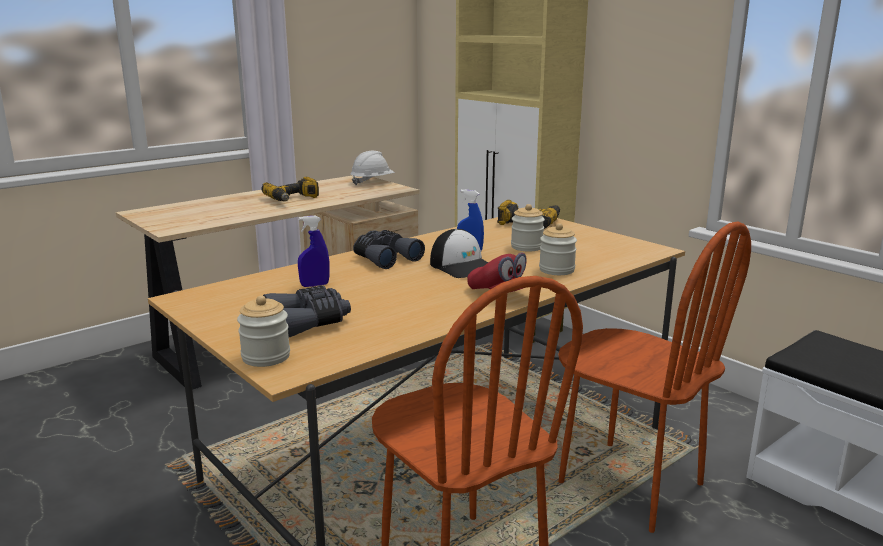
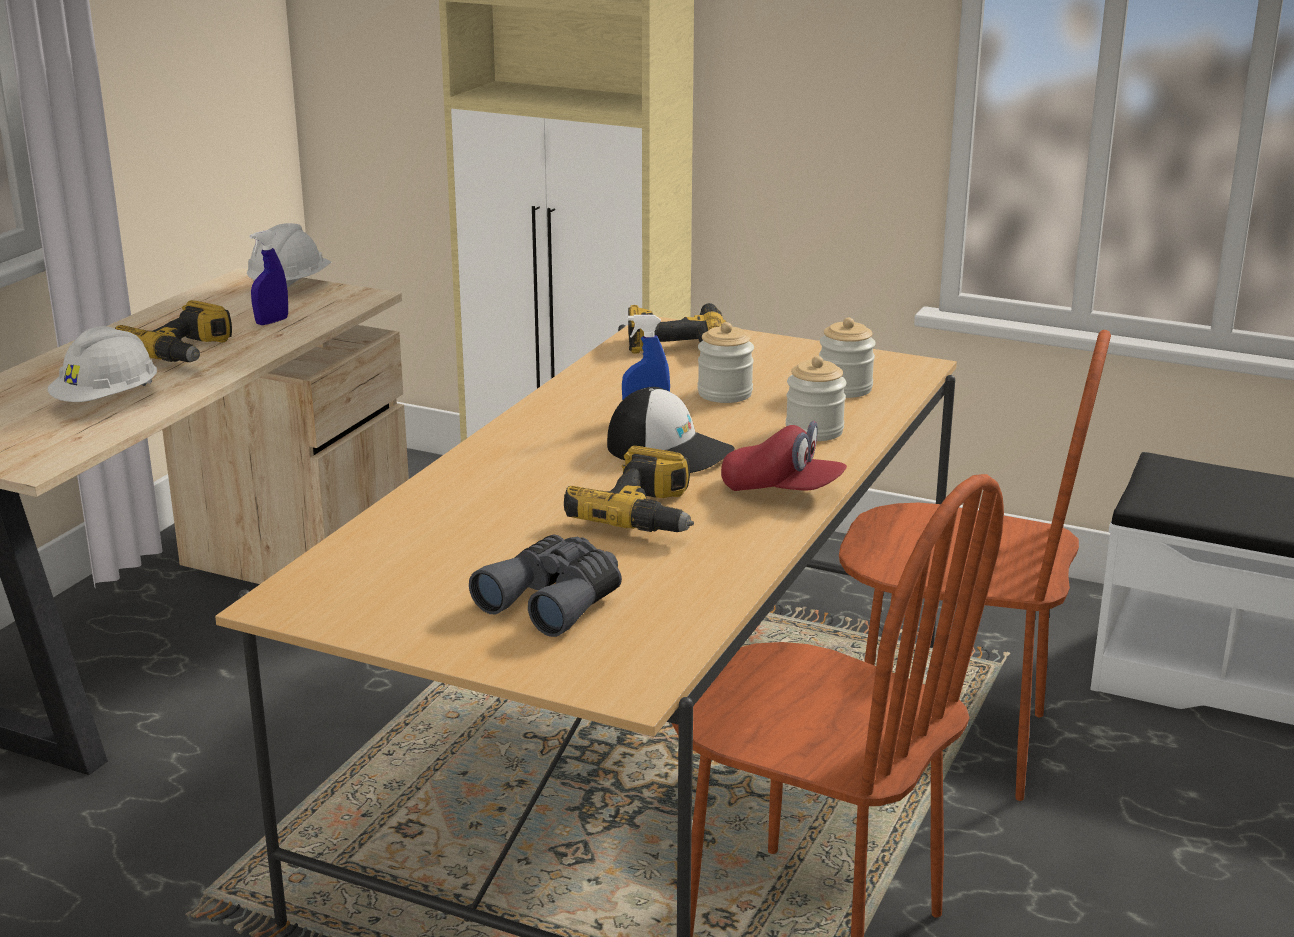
camera: 25 degrees left, 5 degrees up
(234, 212) = (107, 401): none -> white hard hat
(266, 357) = (567, 672): jar -> jar (845, 388)
(315, 285) = (475, 532): blue spray bottle -> blue spray bottle (272, 322)
(385, 258) = (525, 457): grey binoculars -> none
(411, 292) = (646, 514): none -> power drill

